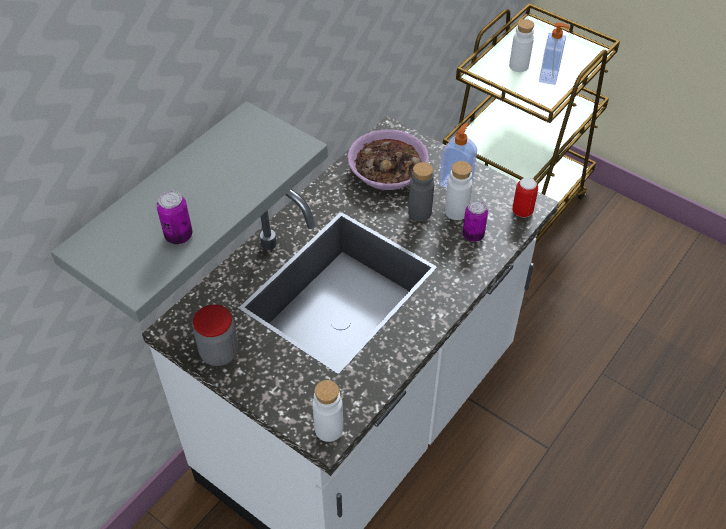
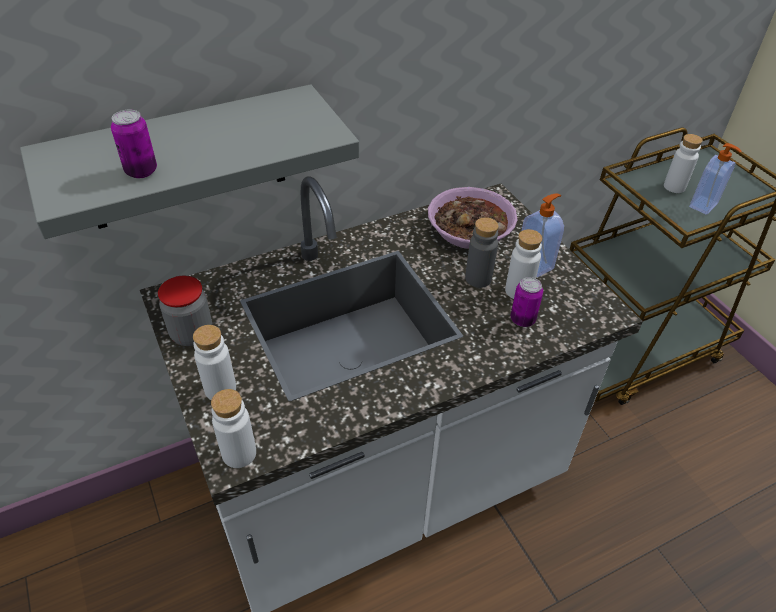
camera: 25 degrees right, 5 degrees down
(277, 387) = (220, 389): none -> white bottle
(522, 211) = (593, 316): can -> none

